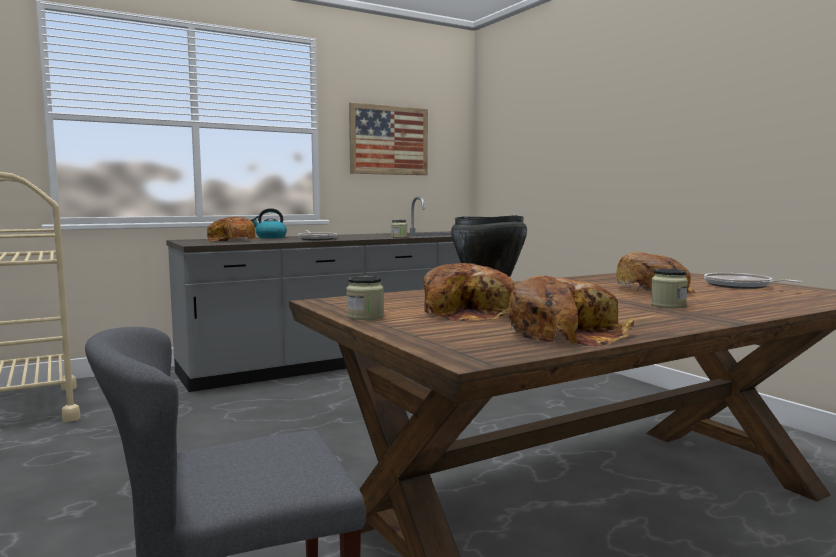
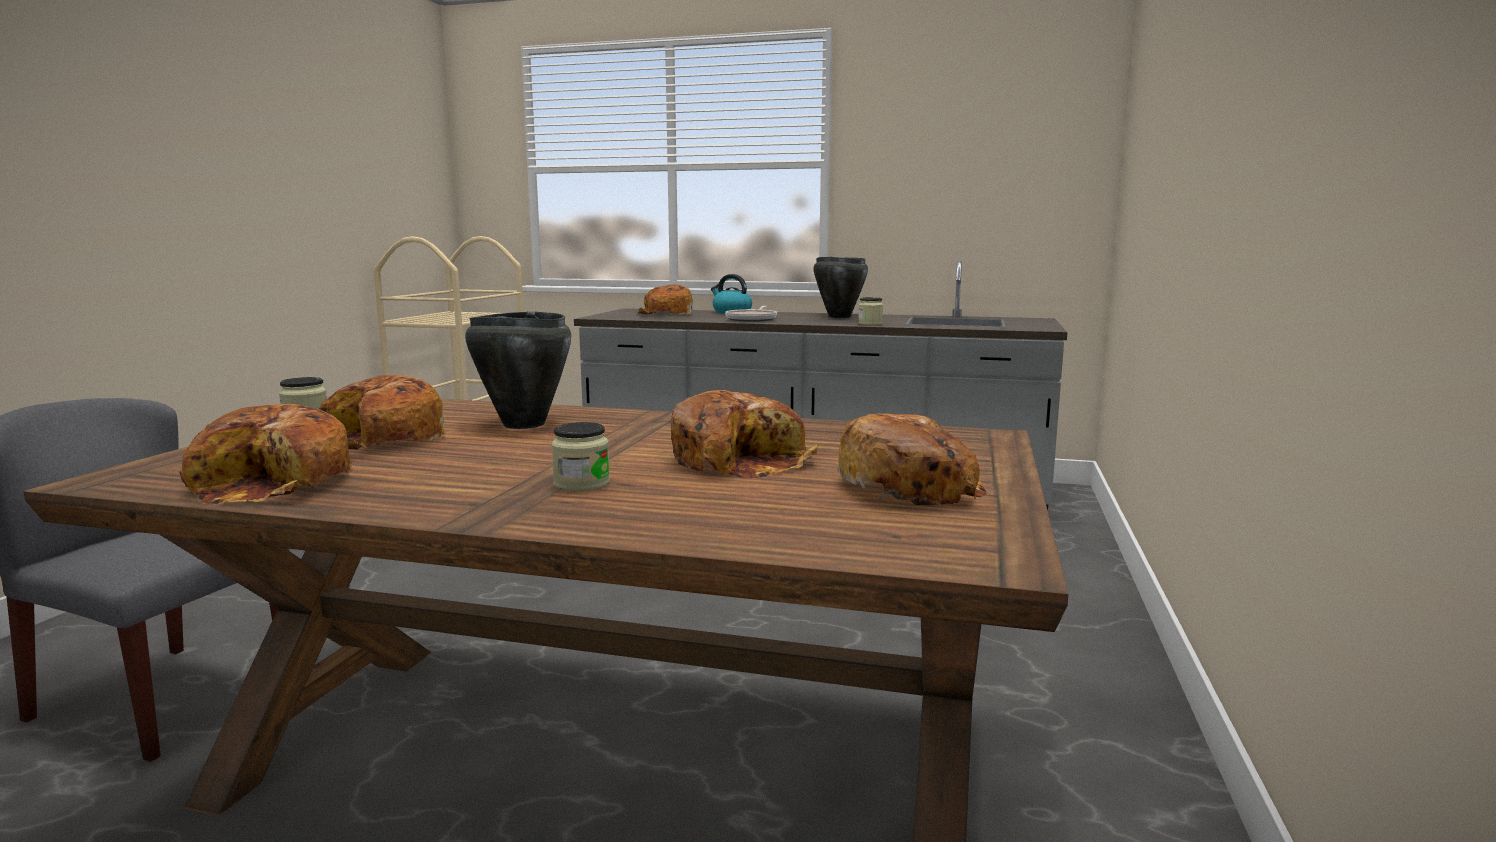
camera: 45 degrees right, 5 degrees up
(356, 235) = (838, 317): none -> black cooking pot
(389, 140) = (946, 169): picture -> none
(740, 286) = (912, 486): frying pan -> bread

